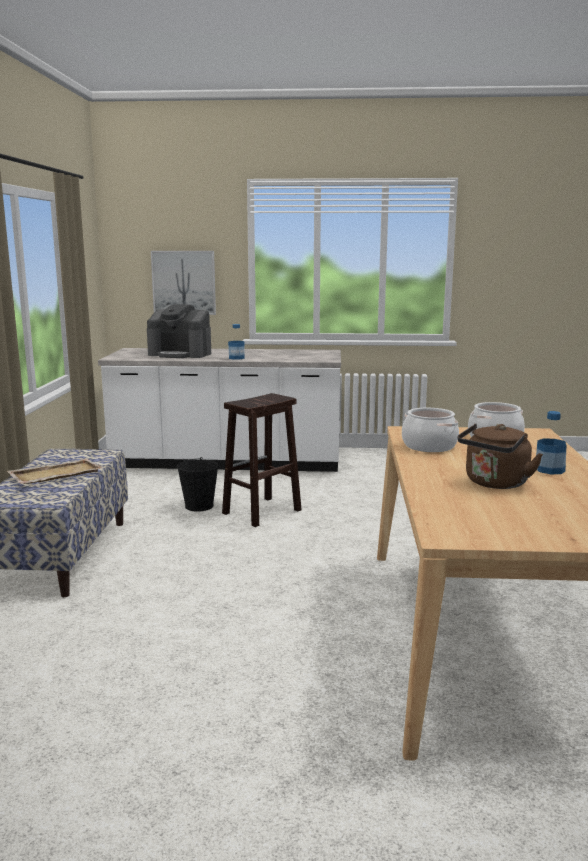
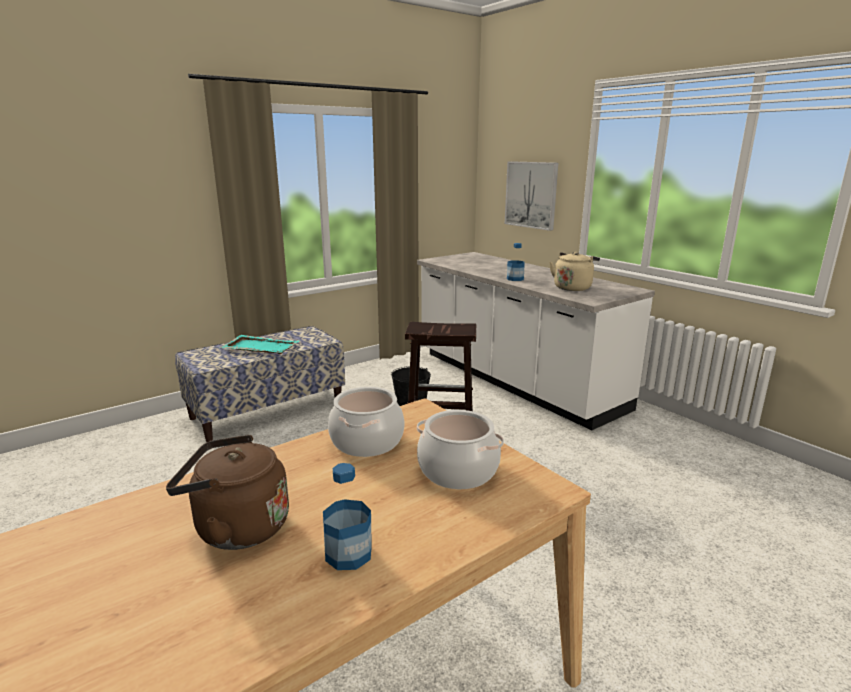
camera: 50 degrees right, 5 degrees up
(55, 474) = (260, 347): beige tray -> turquoise tray
(180, 354) = (488, 266): coffee machine -> none
(292, 356) = (573, 287): none -> beige kettle

